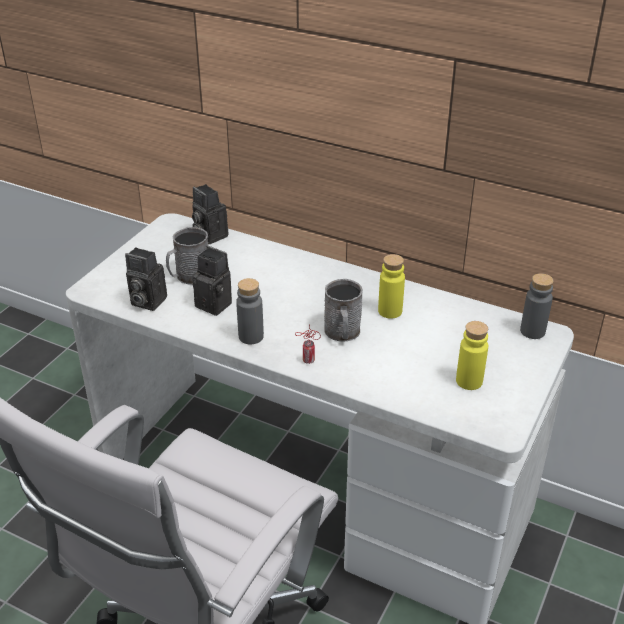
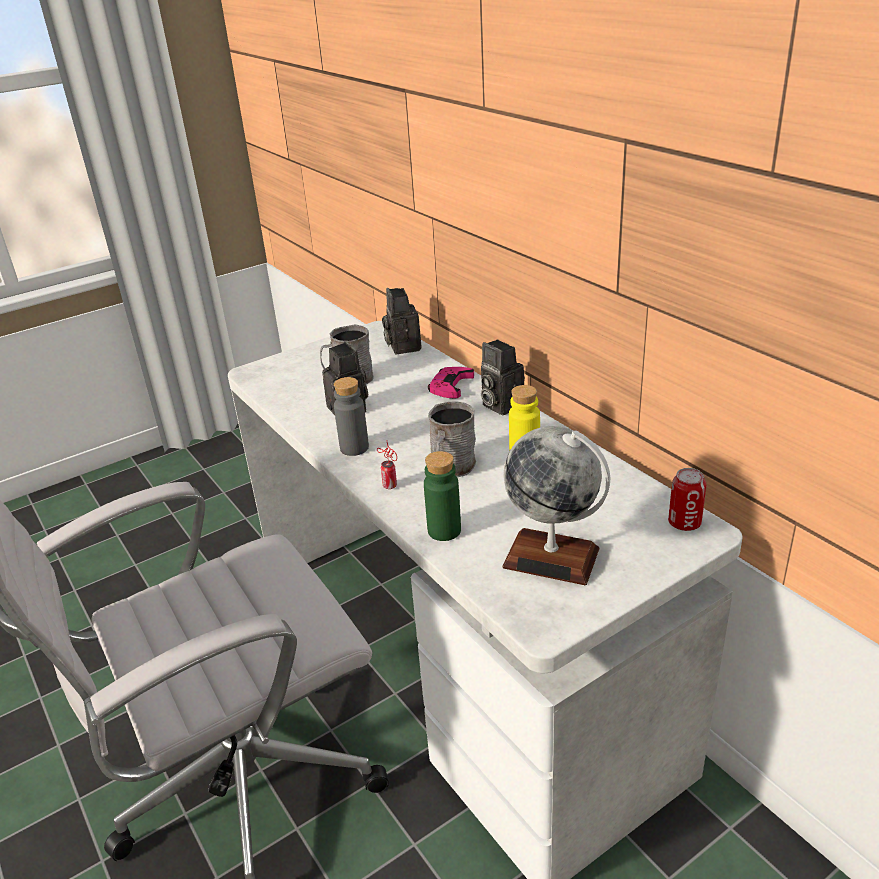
camera: 30 degrees right, 5 degrees down
(146, 301) = (288, 393): camera -> camera (499, 405)
(282, 263) = (450, 386): none -> pink game controller
(380, 383) = (444, 530): none -> green bottle
(469, 381) = (551, 557): yellow bottle -> globe
(532, 331) = (684, 523): grey bottle -> can

